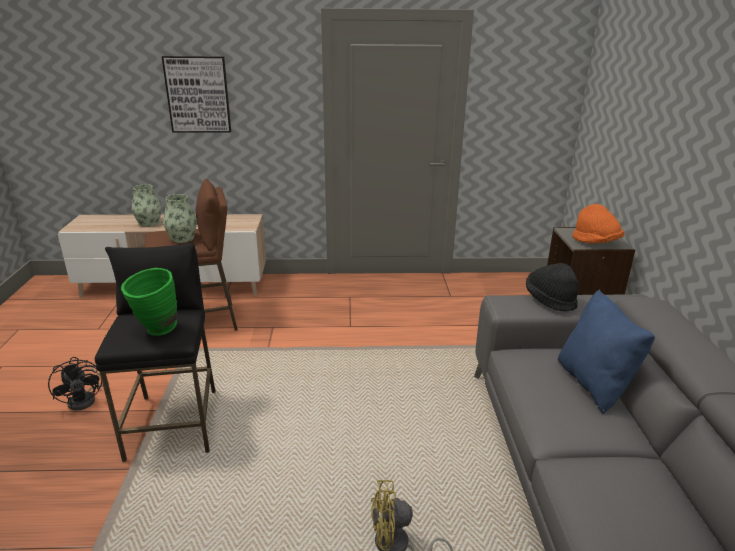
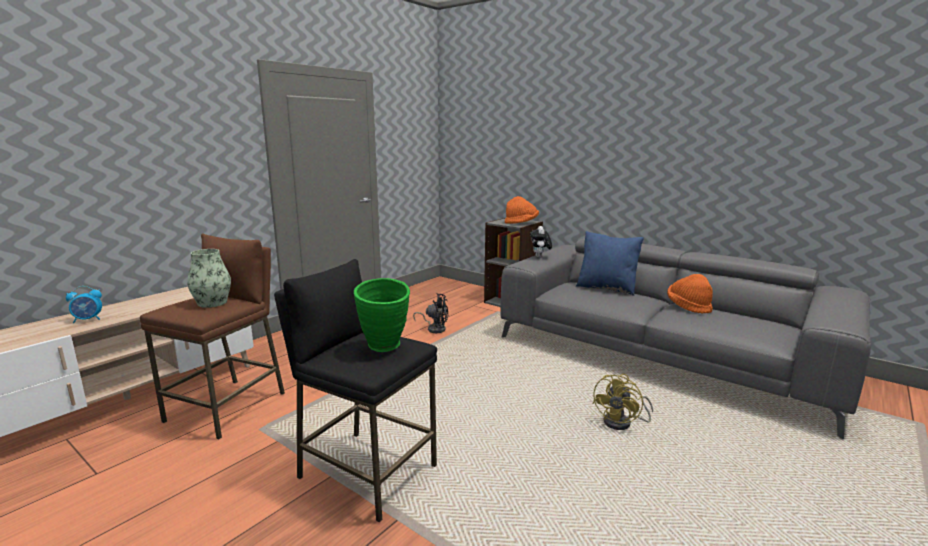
camera: 50 degrees left, 10 degrees down
(86, 399) = (230, 520): black fan -> black fan (434, 328)
(149, 223) = (88, 320): vase -> alarm clock
(198, 94) = (127, 148): picture -> none
(550, 300) = (540, 257): black hat -> plush toy
(641, 477) = (688, 307): none -> orange hat

